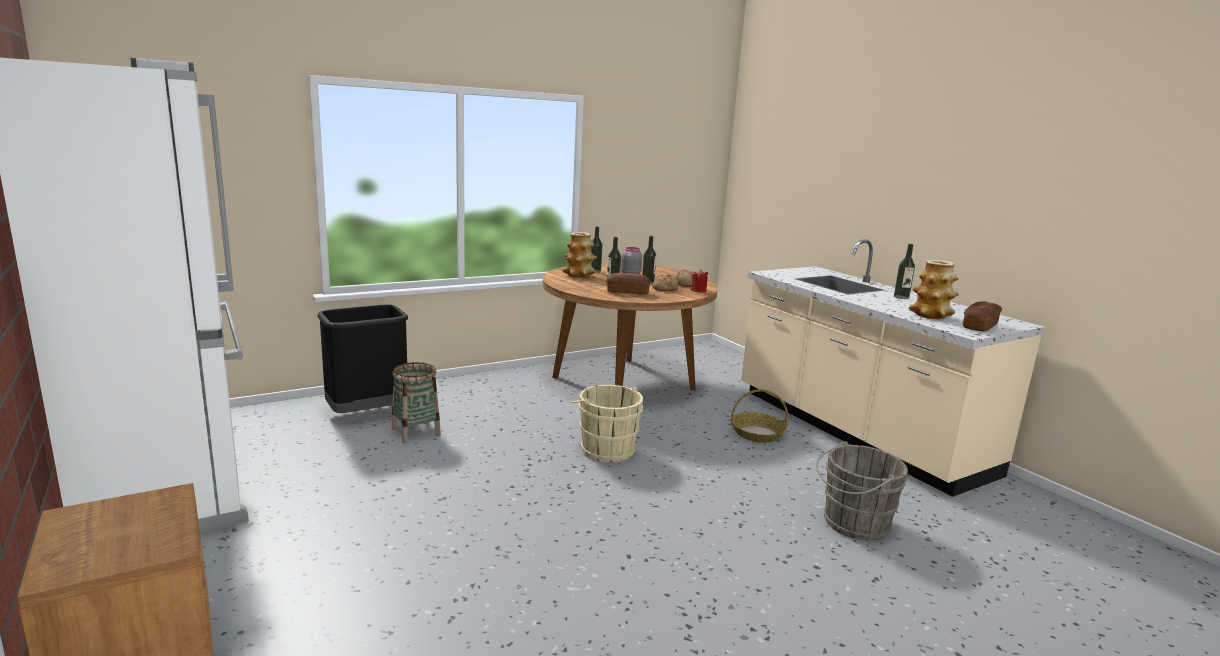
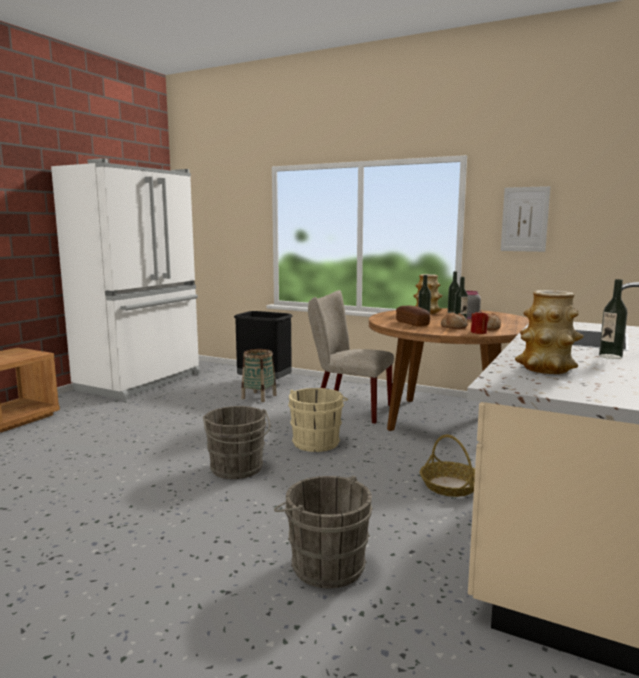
camera: 60 degrees right, 5 degrees down
(535, 406) = (348, 409): none -> beige chair
(631, 507) = (237, 469): none -> grey bucket
(634, 168) = (524, 219): none -> picture
(979, 326) = (557, 387): bread -> none

